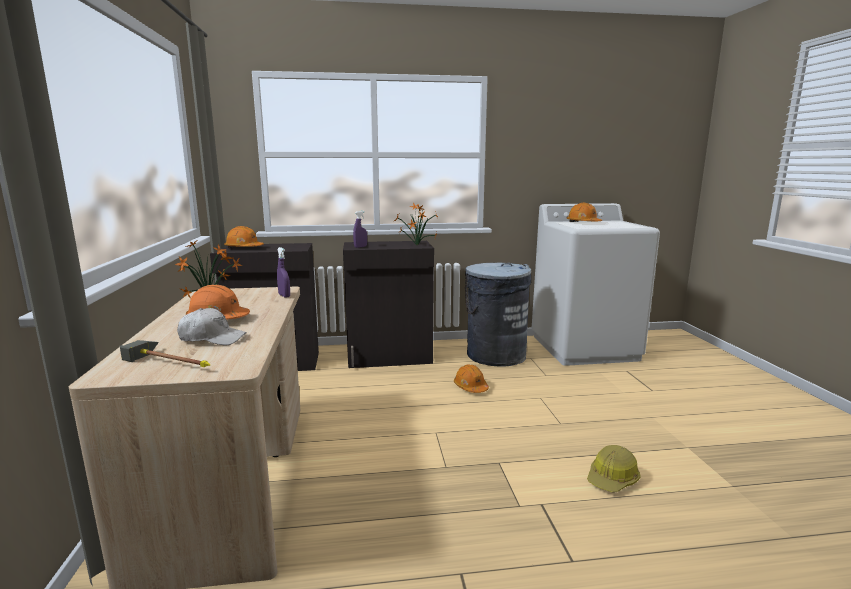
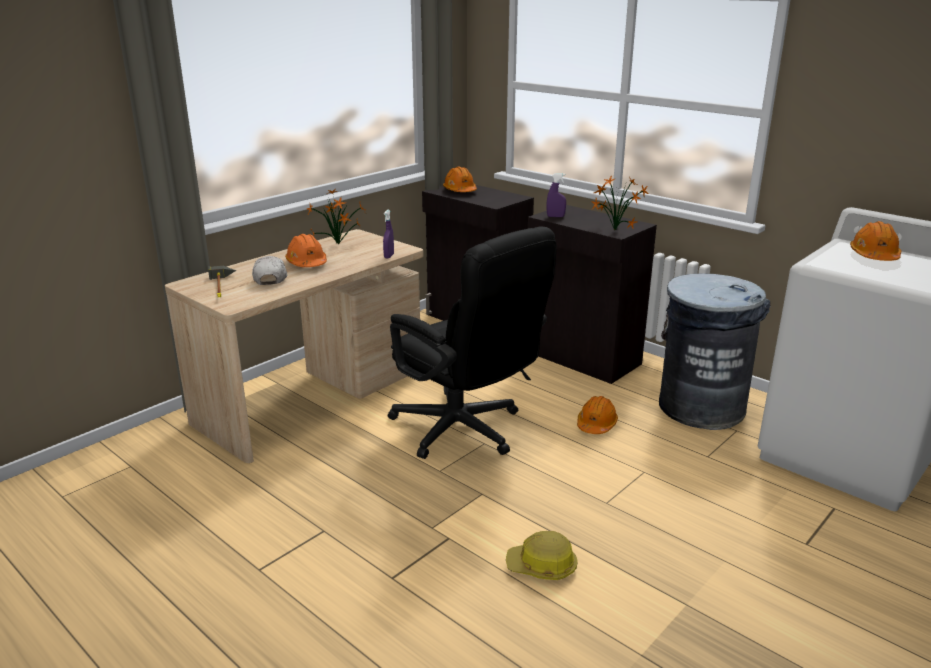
camera: 50 degrees right, 10 degrees up
(212, 338) = (270, 278): white cap -> white cap turned 150 degrees counterclockwise
(410, 432) = (465, 432): none -> black office chair

